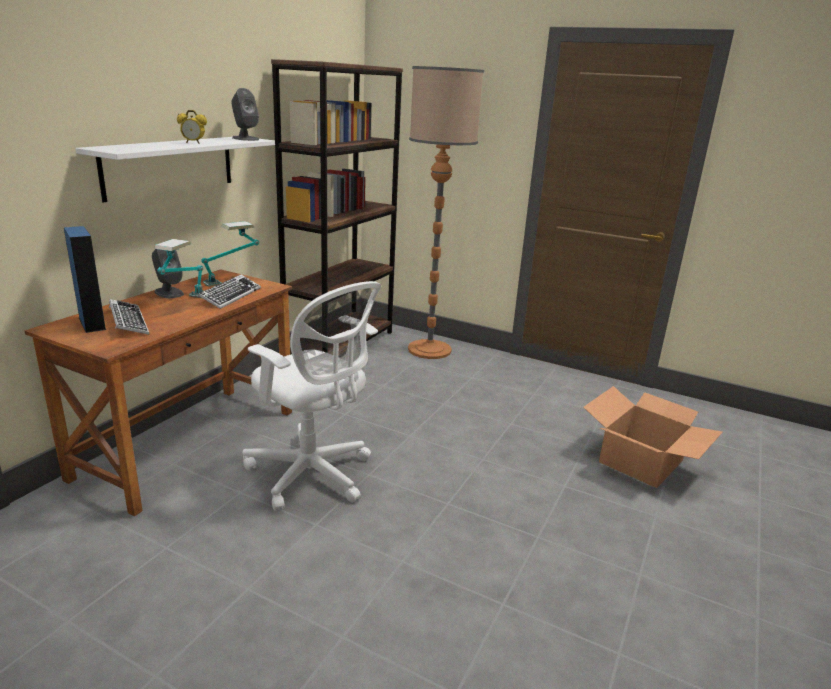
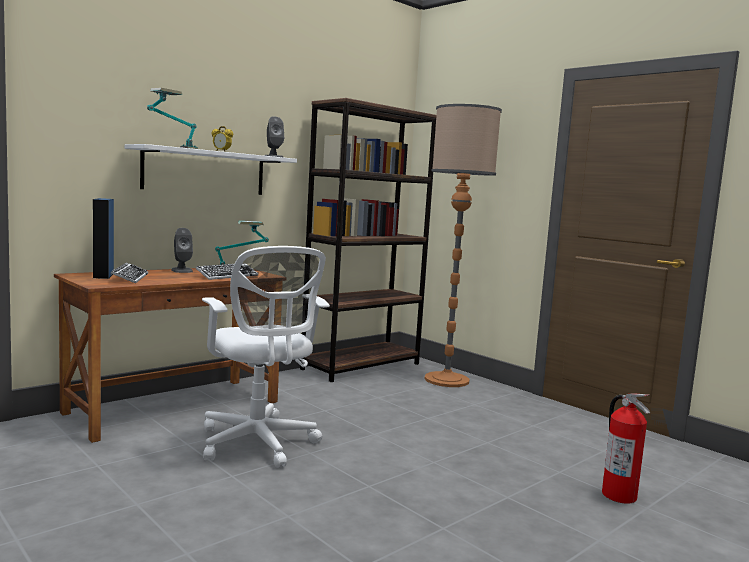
camera: 20 degrees right, 15 degrees down
(185, 302) = (187, 275): table lamp -> table lamp (172, 147)
(642, 461) = (619, 495): cardboard box -> fire extinguisher

